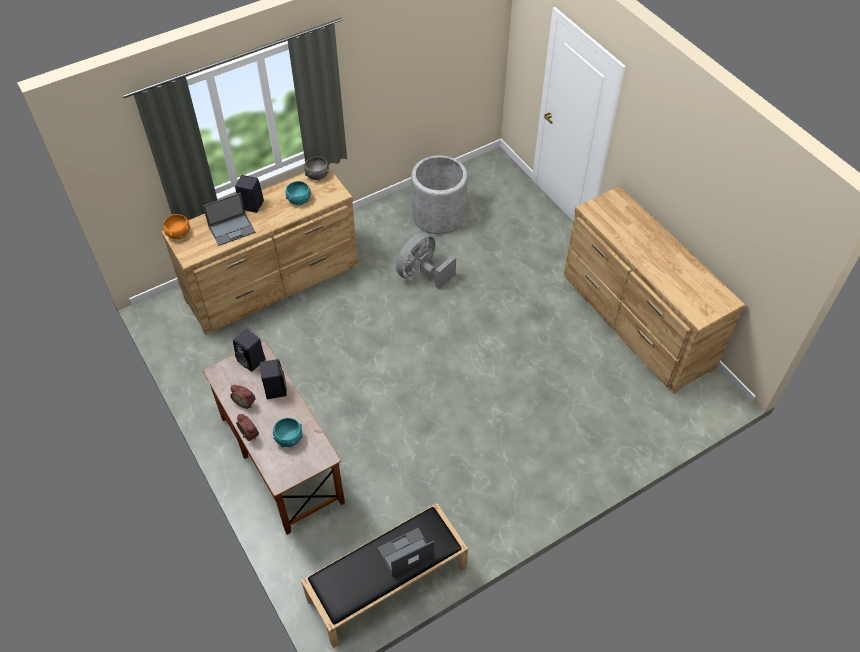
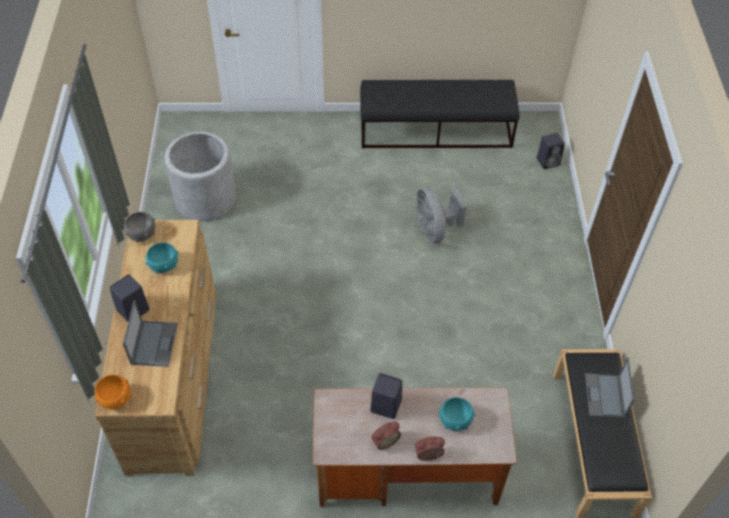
camera: 60 degrees left, 0 degrees up
(252, 361) = (334, 411): black speaker -> black speaker (548, 161)
(422, 274) = (268, 247): grey fan -> grey fan (434, 230)
(636, 321) = (436, 131): brown dresser -> black bench

